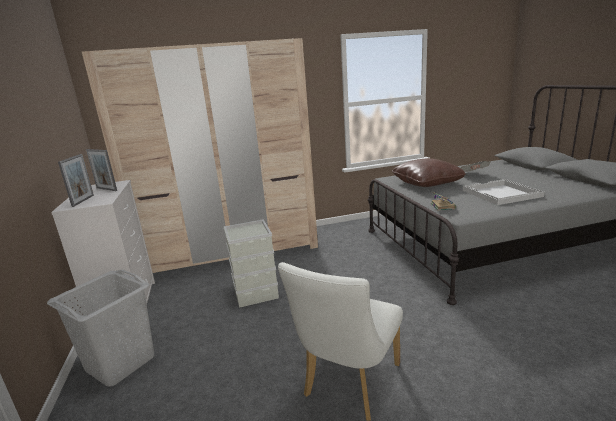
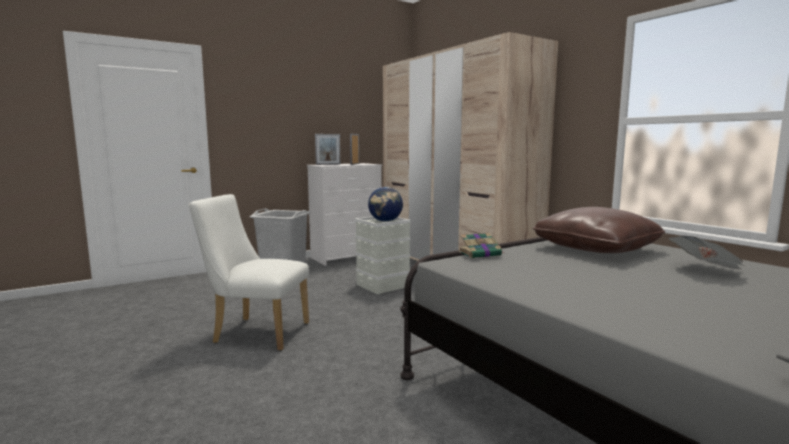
camera: 70 degrees right, 10 degrees down
(248, 230) = (385, 221): none -> globe
(501, 193) = (593, 282): white tray -> none

